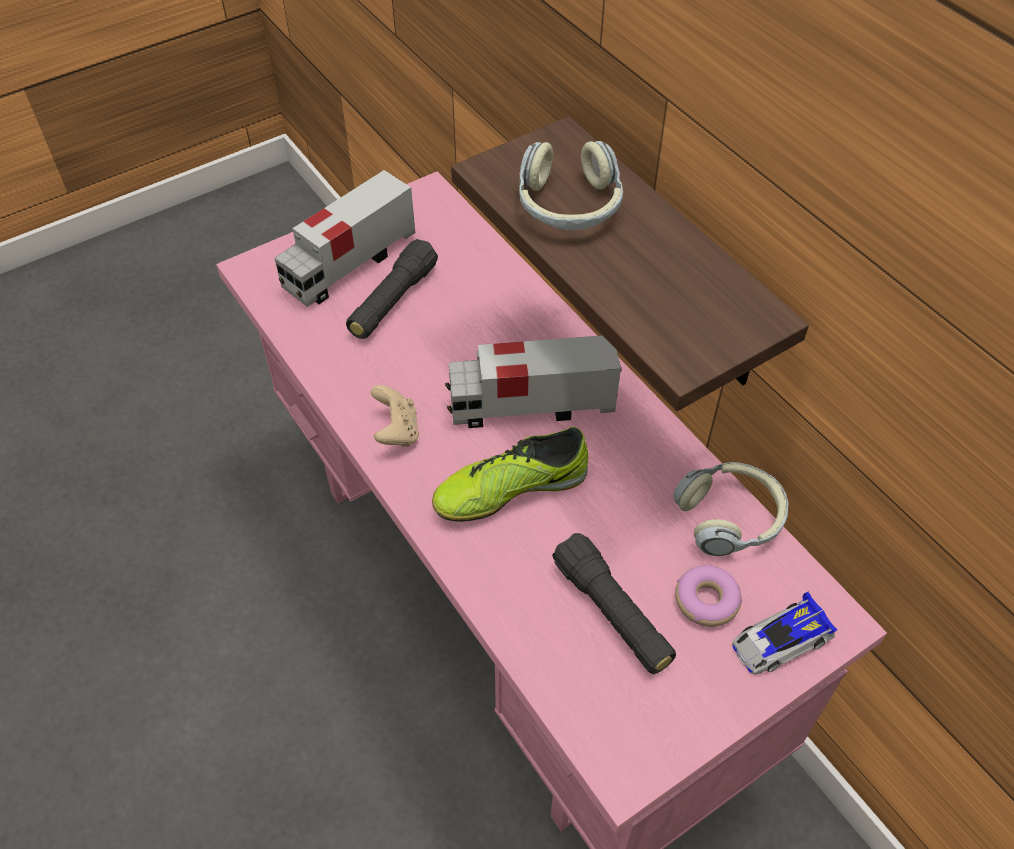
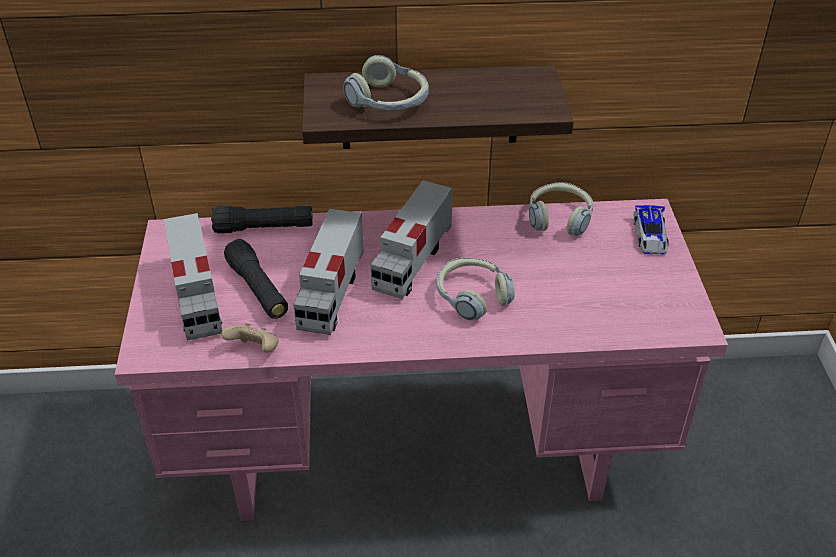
camera: 60 degrees left, 10 degrees down
(396, 431) = (381, 331): beige game controller -> beige game controller (255, 350)
(426, 361) = (331, 293): none -> toy truck
(510, 489) = (472, 296): shoe -> headphones
(612, 613) = (592, 290): black flashlight -> black flashlight (264, 228)
(707, 600) = (608, 250): donut -> none

